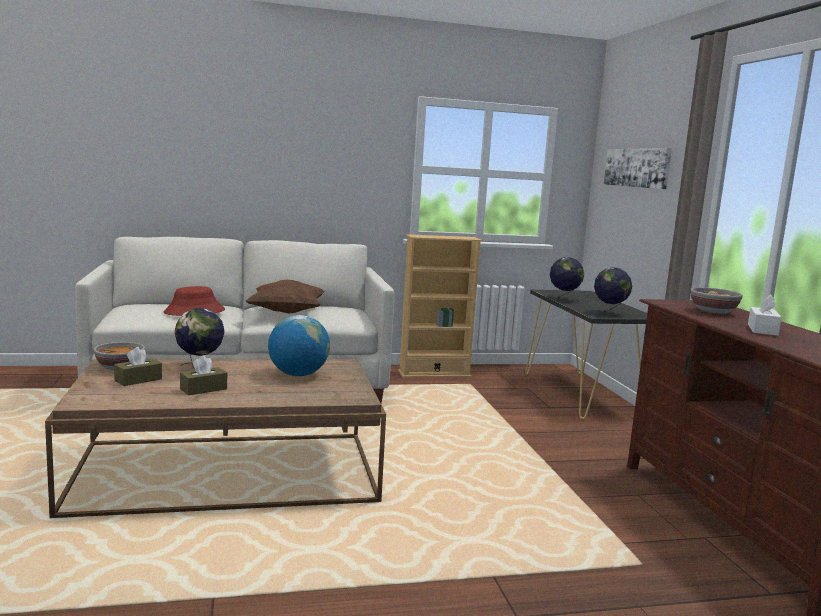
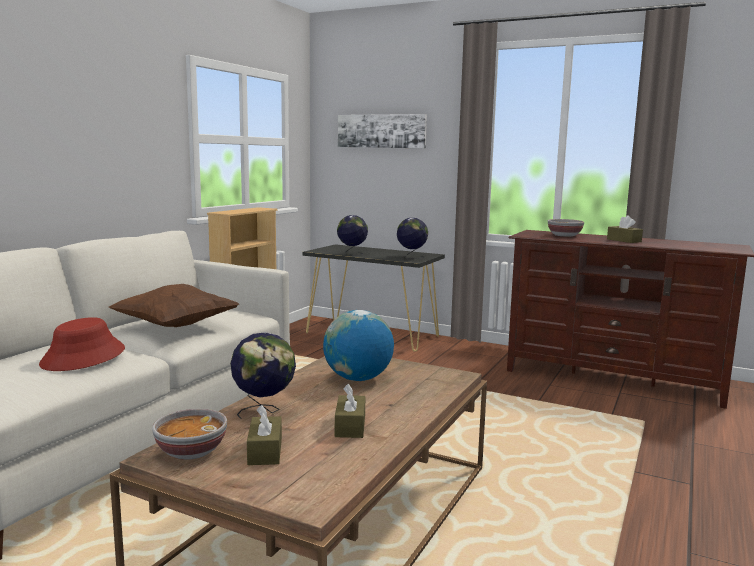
camera: 50 degrees left, 0 degrees up
(762, 330) = (624, 240): white tissue box -> brown tissue box

